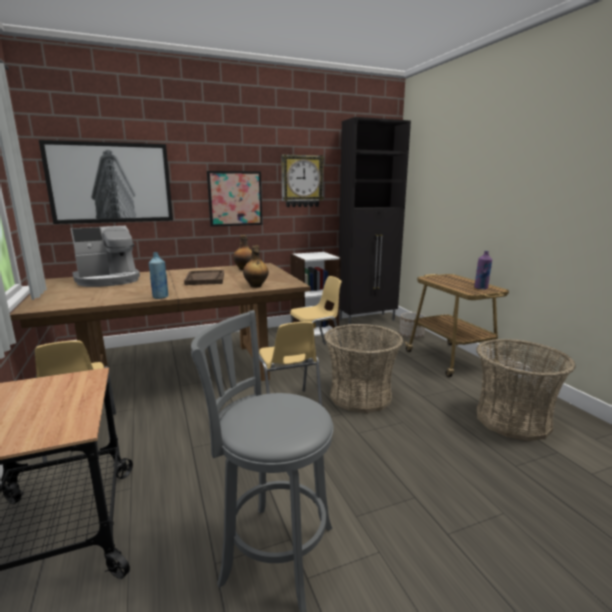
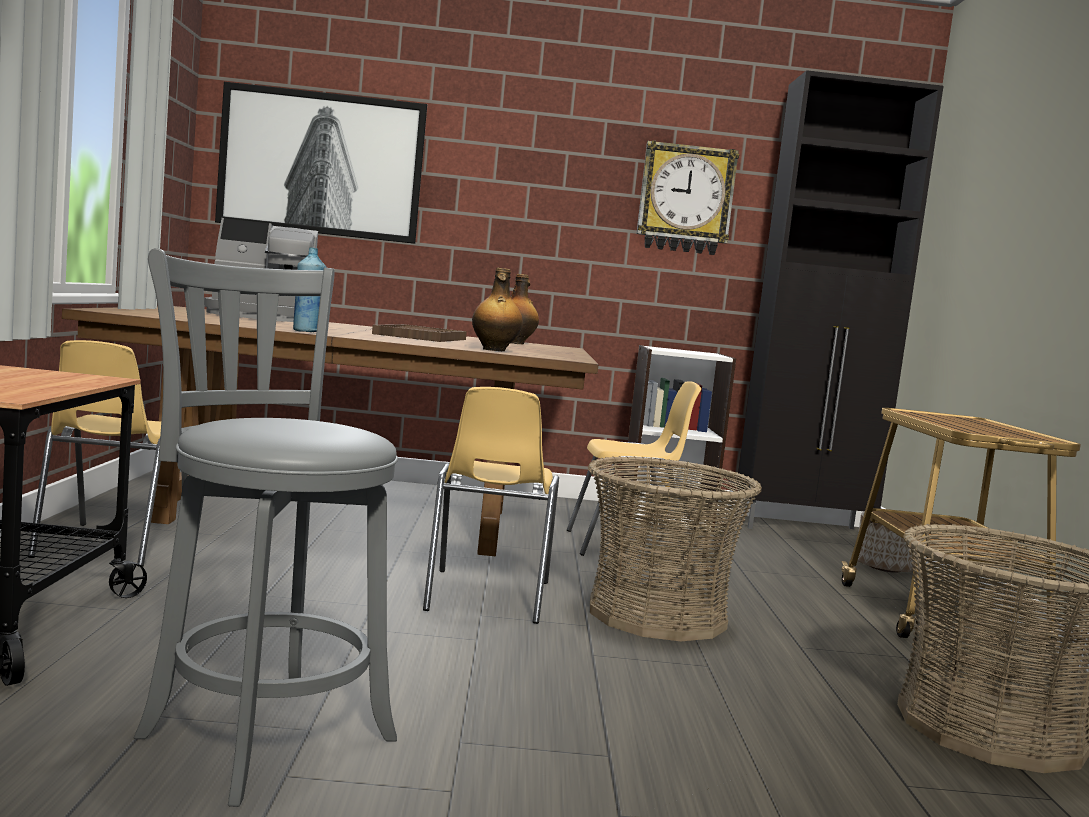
camera: 20 degrees right, 10 degrees down
(235, 198) = (540, 218): picture -> none
(481, 288) = (1012, 434): purple bottle -> none

